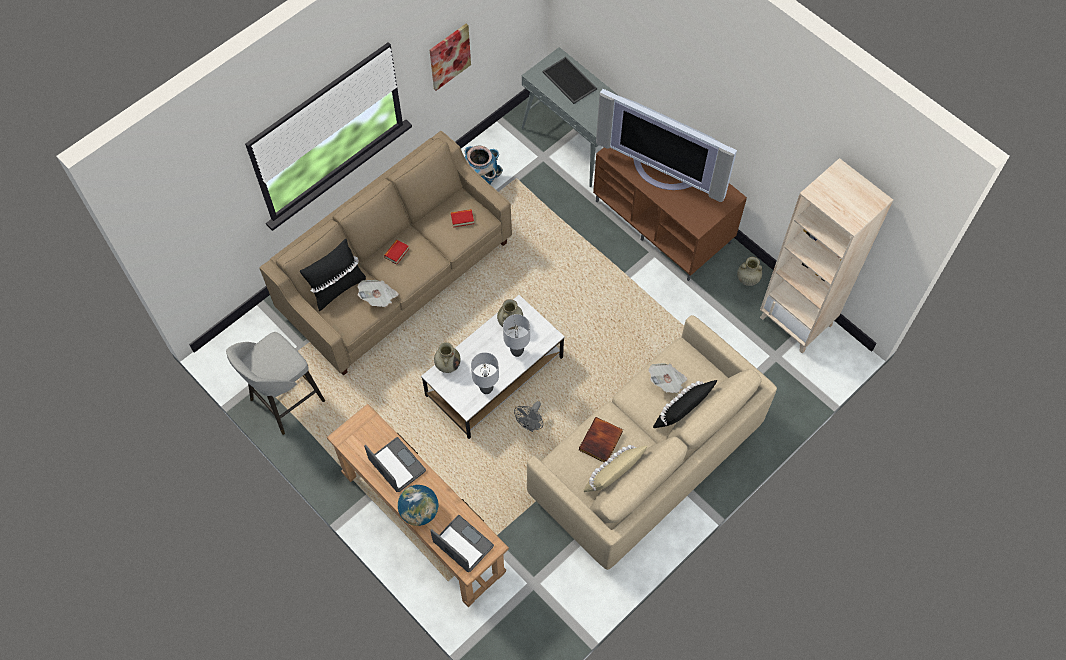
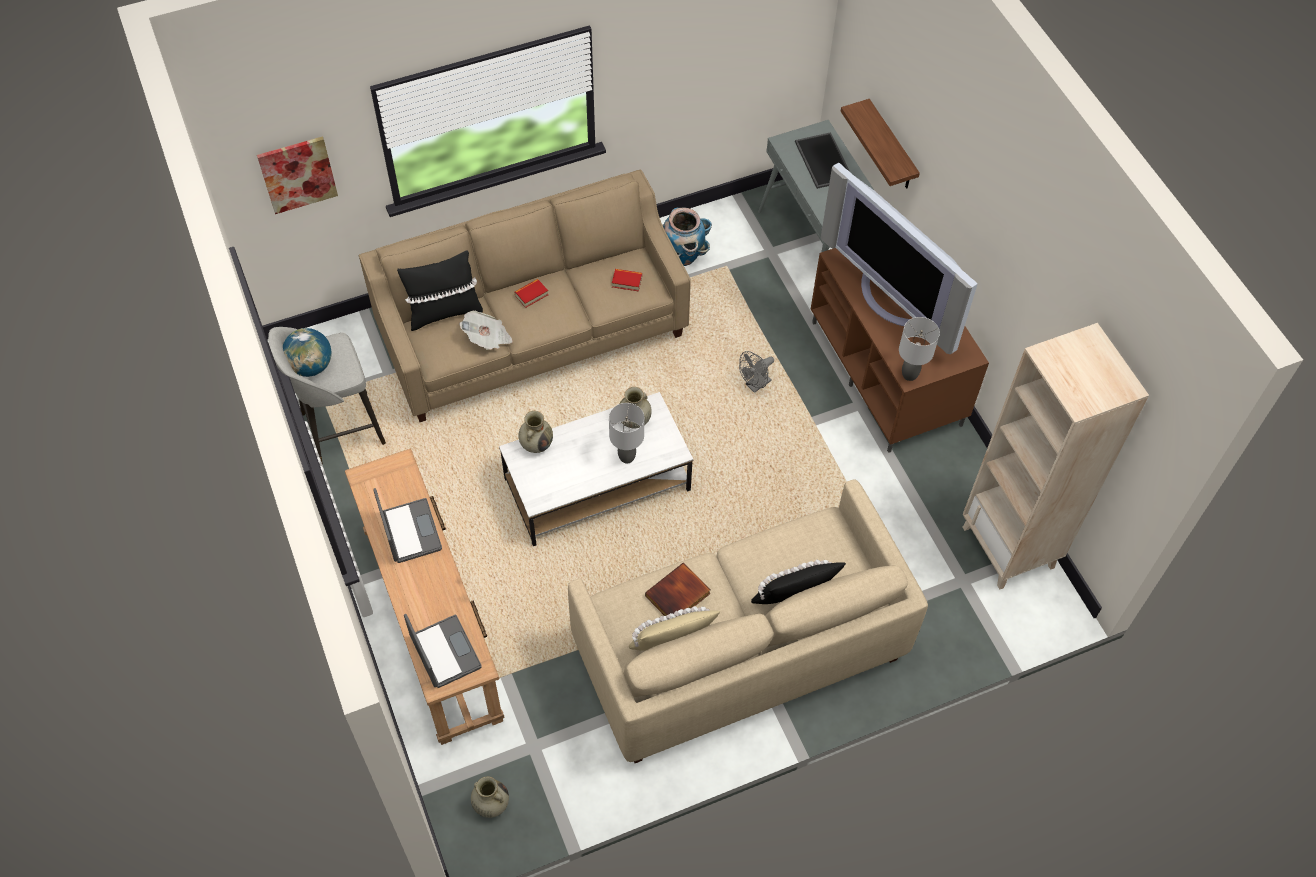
camera: 20 degrees right, 5 degrees down
(419, 512) = (411, 595): globe -> globe (311, 366)
(449, 56) = (675, 78): picture -> picture (297, 174)
(486, 389) = (569, 488): grey table lamp -> grey table lamp (909, 375)
(530, 425) = (615, 556): grey fan -> grey fan (755, 385)
(623, 59) = (891, 147): none -> shelf
(667, 382) = (793, 553): newspaper -> none
(747, 279) = (965, 476): beige vase -> beige vase (491, 804)

